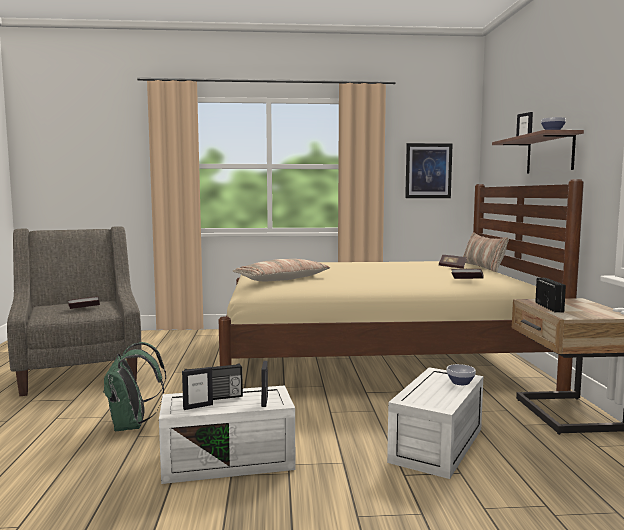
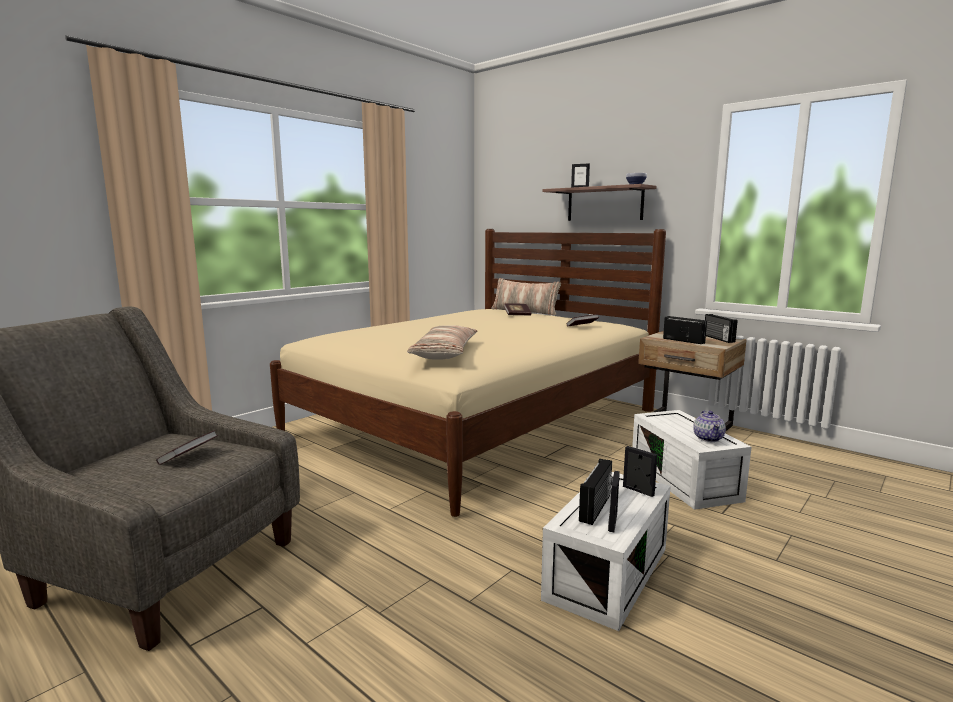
camera: 45 degrees left, 5 degrees up
(132, 426) = (432, 594): green backpack -> none
(428, 171) = (438, 214): picture -> none
(432, 398) = (708, 438): none -> teapot
(461, 382) = (686, 419): bowl -> none
(603, 312) = (718, 338): none -> radio

